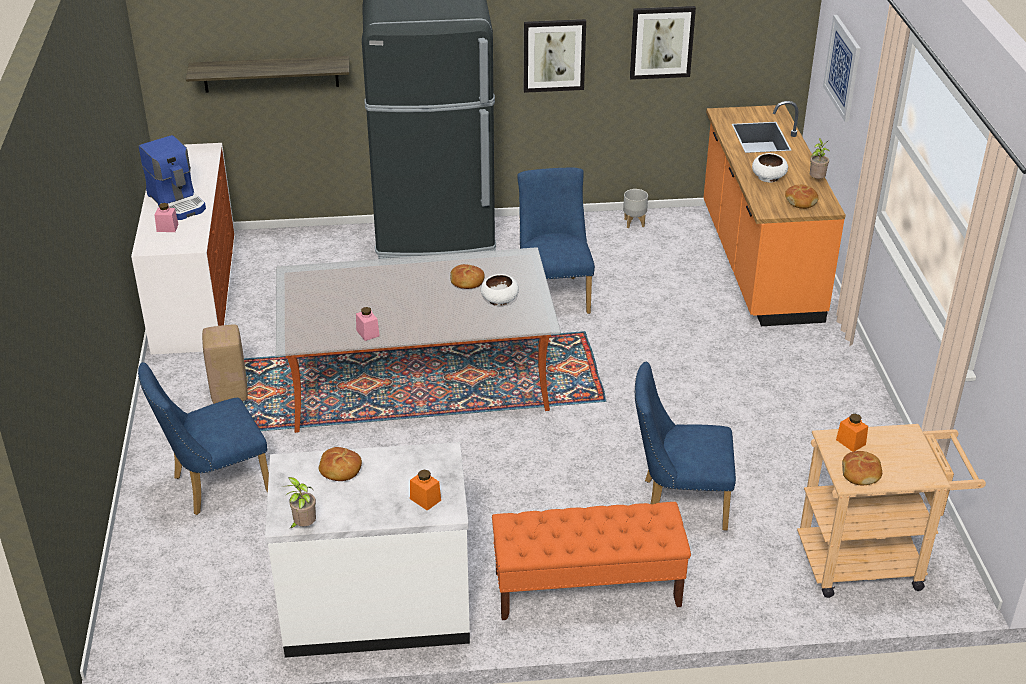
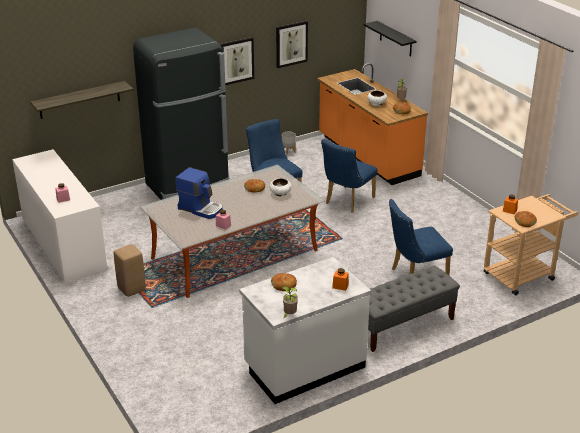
camera: 25 degrees left, 5 degrees down
(177, 202) = (56, 185): coffee machine -> coffee machine (201, 208)
(214, 485) = (163, 336): blue chair -> blue chair (347, 201)
(586, 589) = (402, 325): orange bench -> grey bench
(842, 67) = (396, 39): picture -> black shelf

